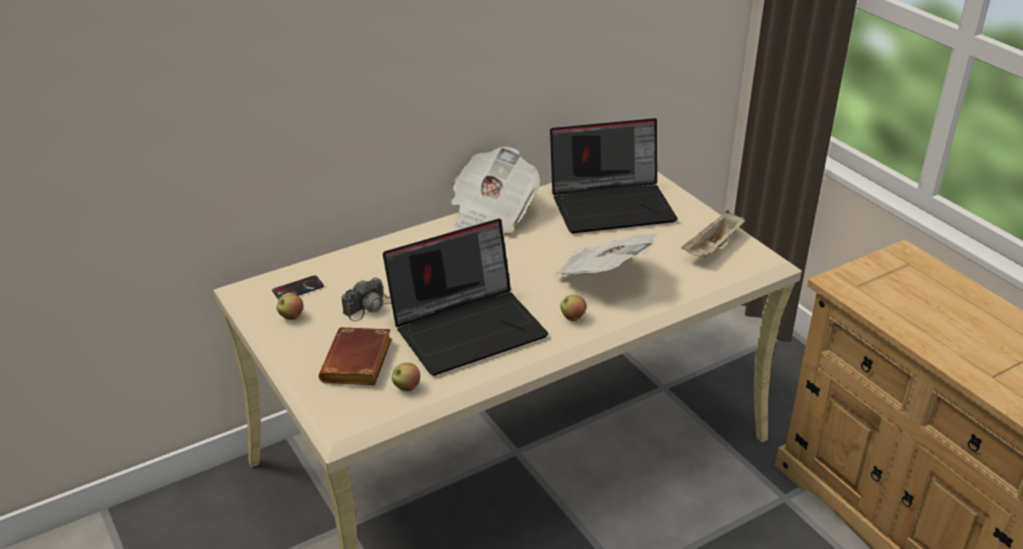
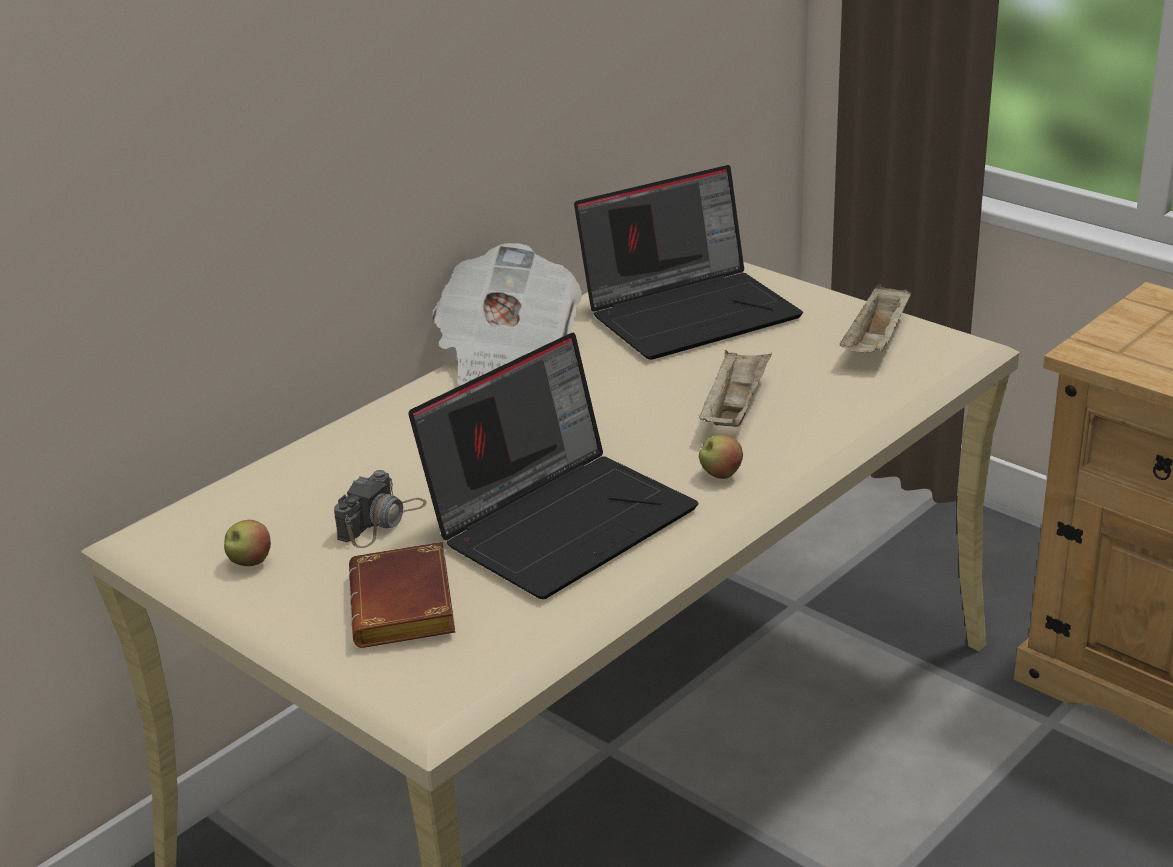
camera: 15 degrees left, 5 degrees down
(298, 288) = (238, 519): phone -> none
(406, 387) = (508, 626): apple -> none
(603, 276) = (734, 409): newspaper -> beige tray

